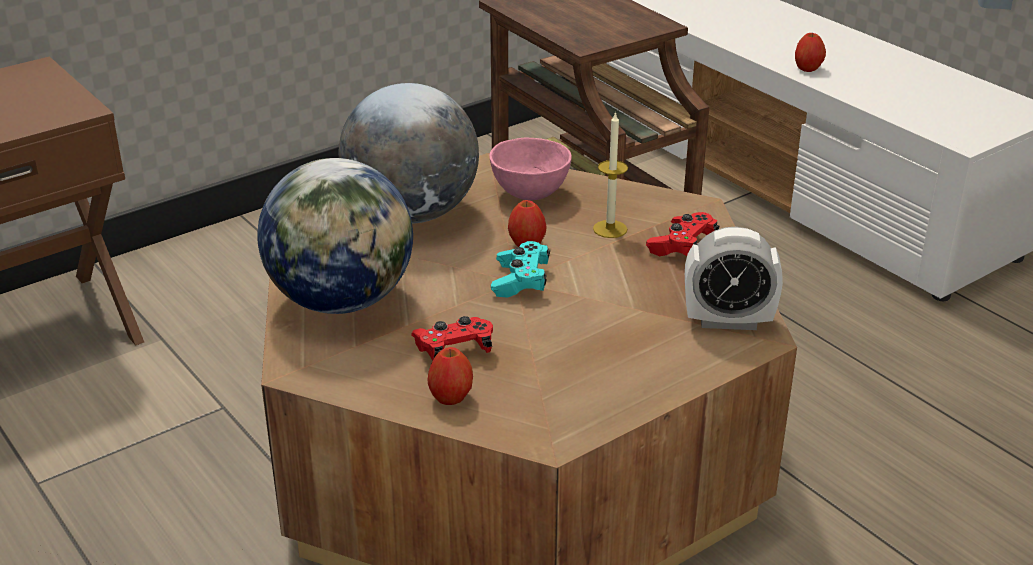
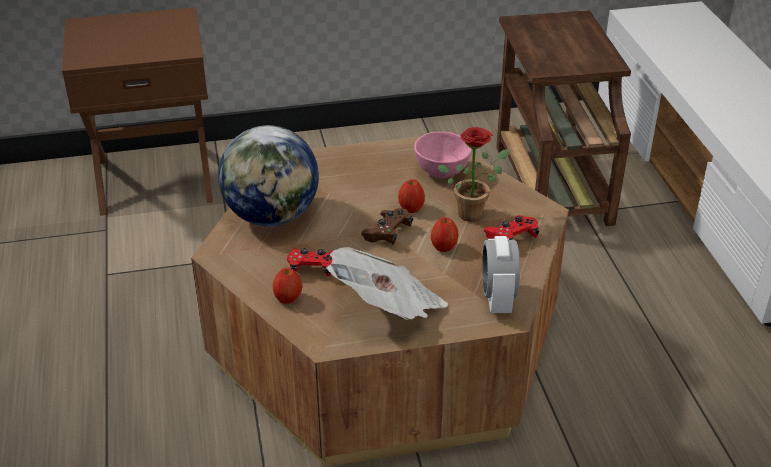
camera: 25 degrees right, 5 degrees up
(411, 214) = (356, 167): globe -> none
(520, 281) = (387, 233): turquoise game controller -> brown game controller
(598, 370) = (388, 308): none -> newspaper
(610, 229) = (473, 212): candle -> potted plant
(728, 321) = (497, 299): alarm clock -> alarm clock turned 60 degrees clockwise
(808, 69) = (726, 120): apple -> apple (444, 247)

